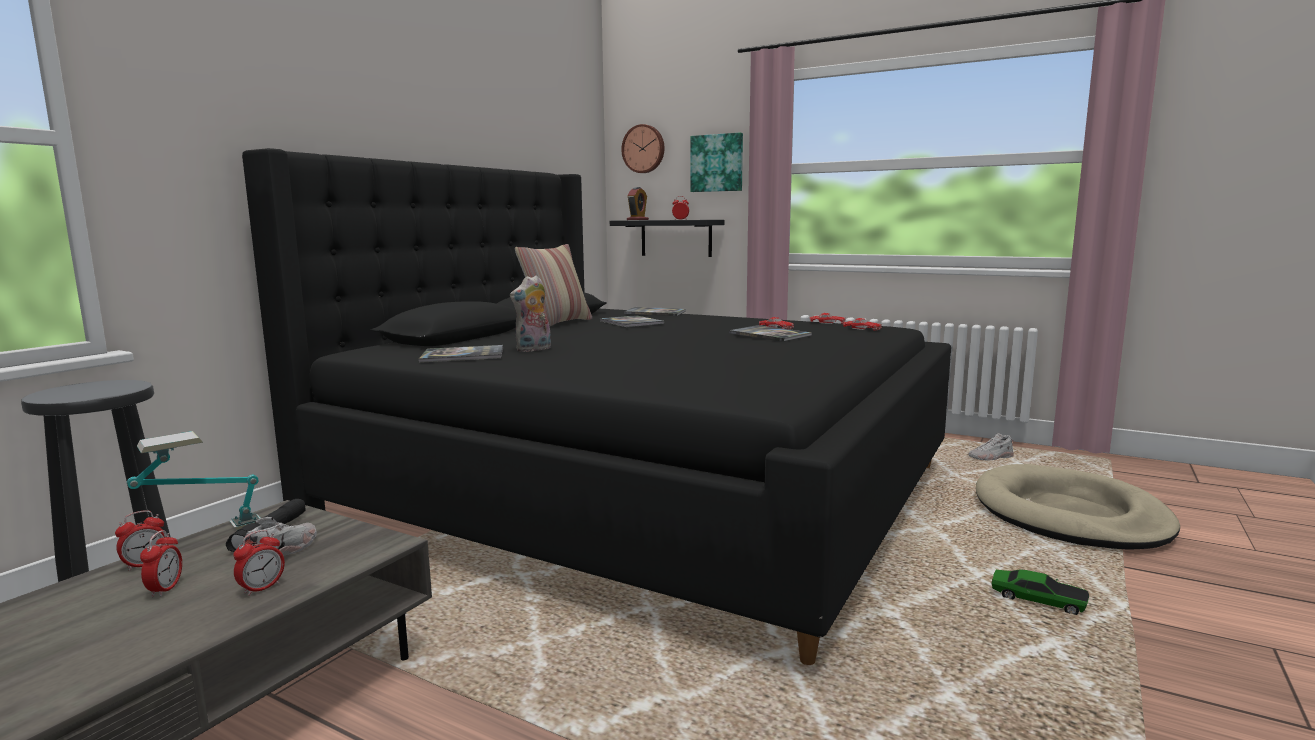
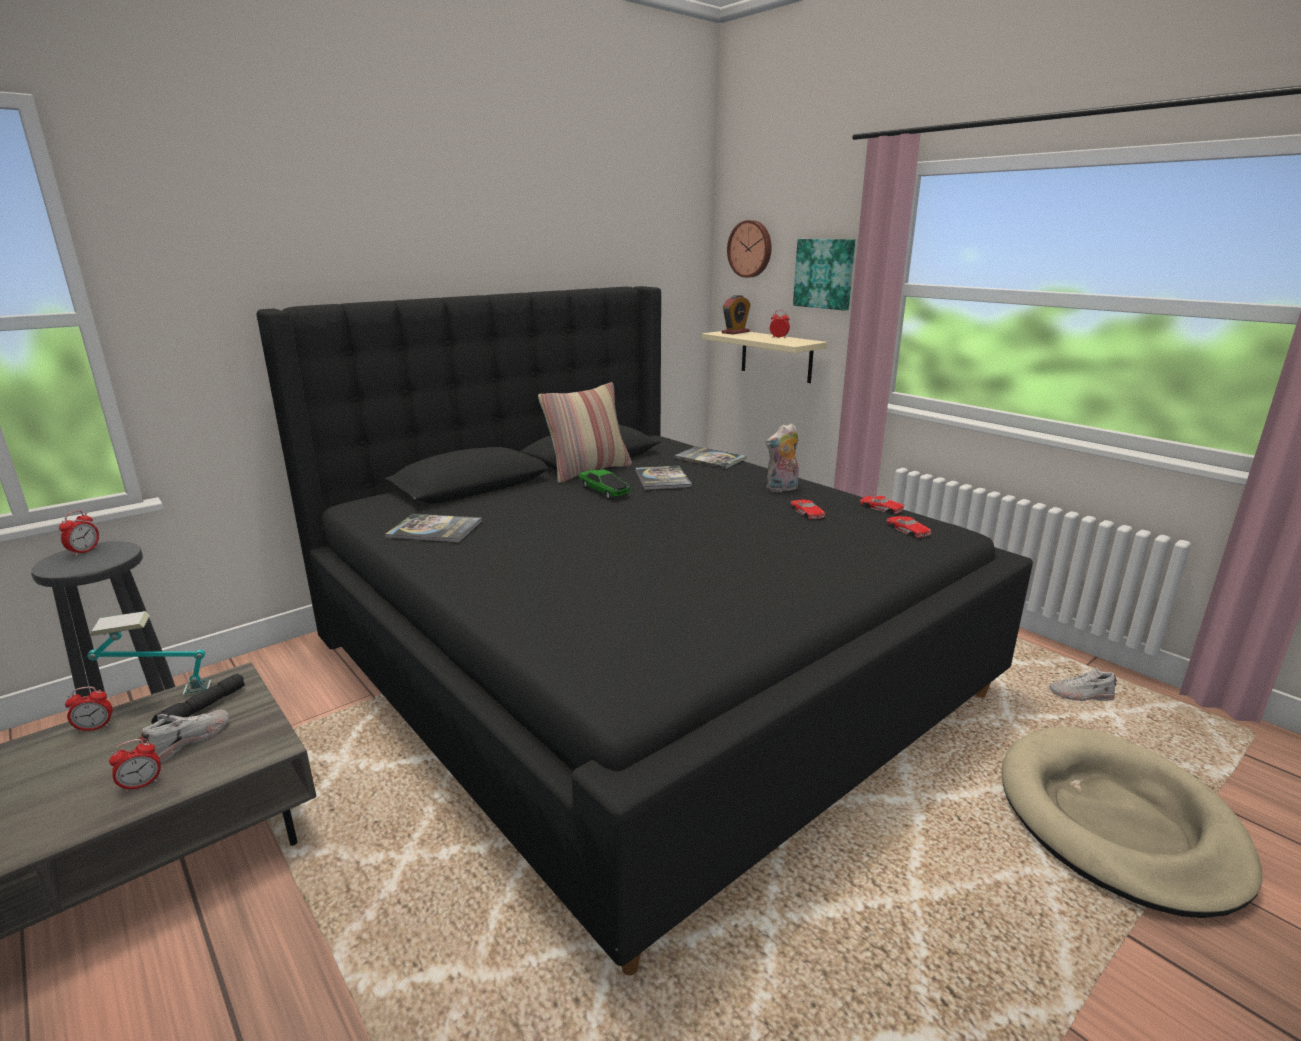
camera: 20 degrees right, 10 degrees up
(165, 589) = (83, 765): alarm clock -> alarm clock (84, 551)
(534, 349) = (509, 526): plush toy -> plush toy (782, 489)
(676, 238) = (776, 356): black shelf -> beige shelf
(770, 335) = (780, 530): book -> none
(1037, 601) = (963, 960): toy car -> toy car (604, 491)

